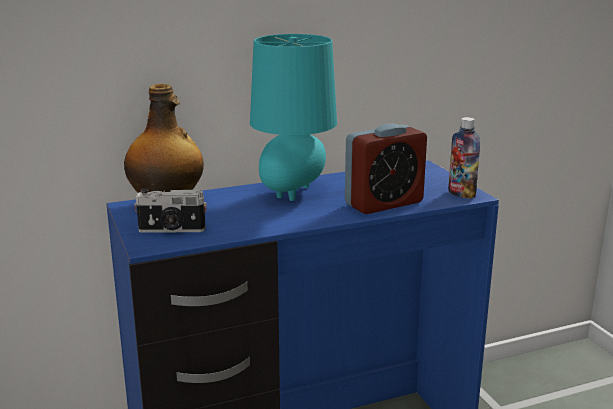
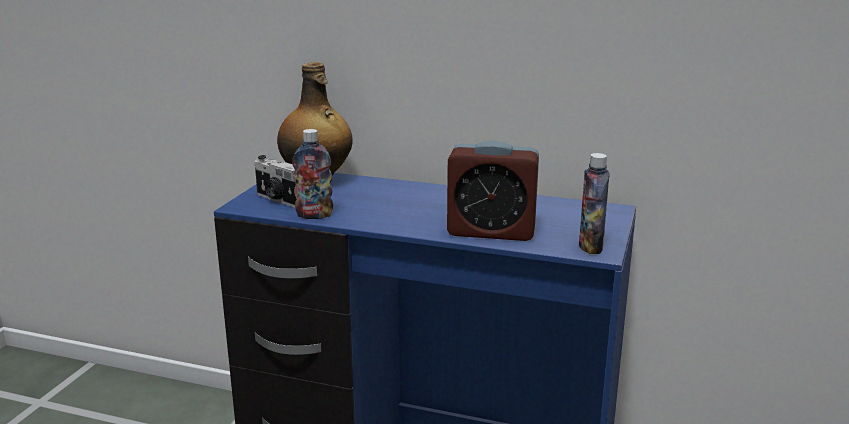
camera: 40 degrees right, 0 degrees up
(231, 233) = (314, 215): none -> bottle
(294, 194) = (429, 200): turquoise table lamp -> none

